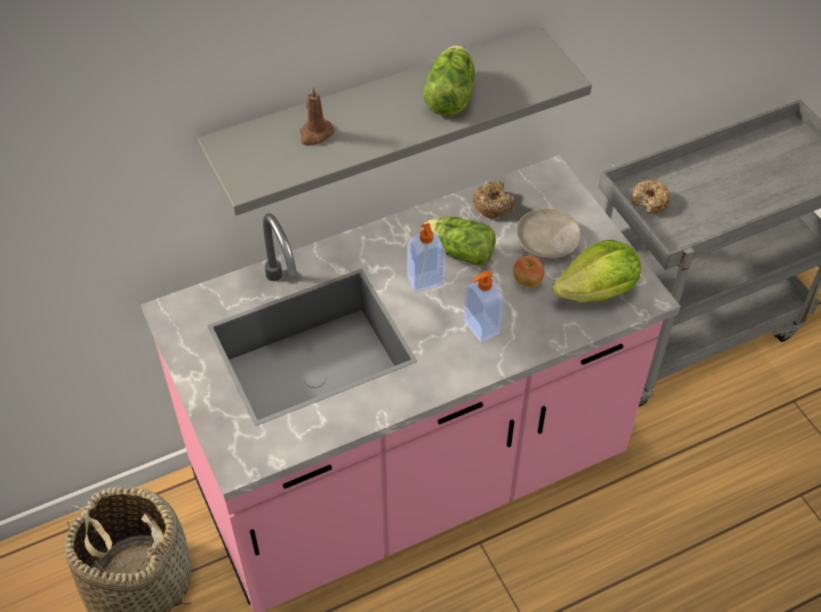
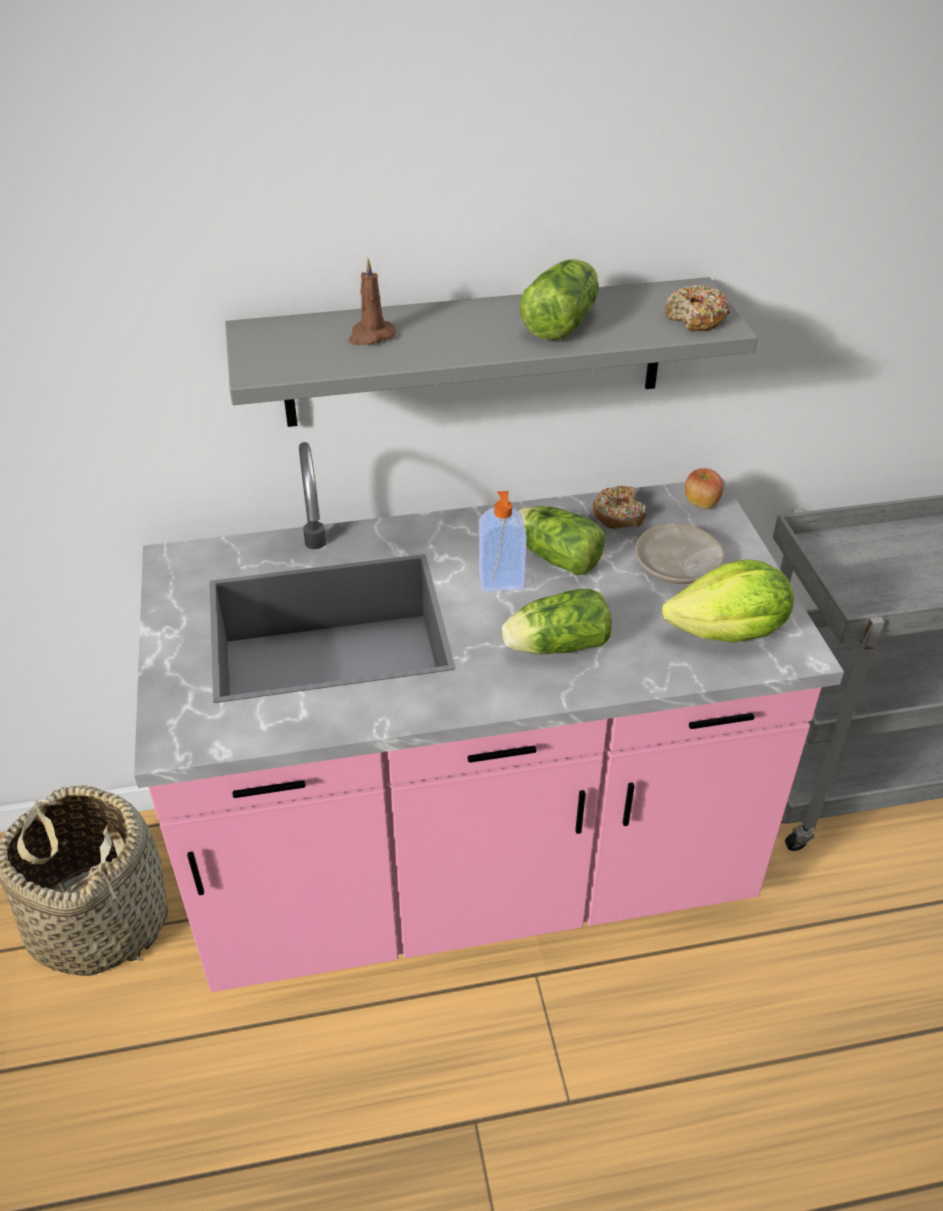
camera: 15 degrees right, 10 degrees down
(480, 328) = (554, 646): soap dispenser -> lettuce
(527, 282) = (635, 605): apple -> apple (701, 504)
(649, 201) = (837, 561): donut -> donut (696, 318)

